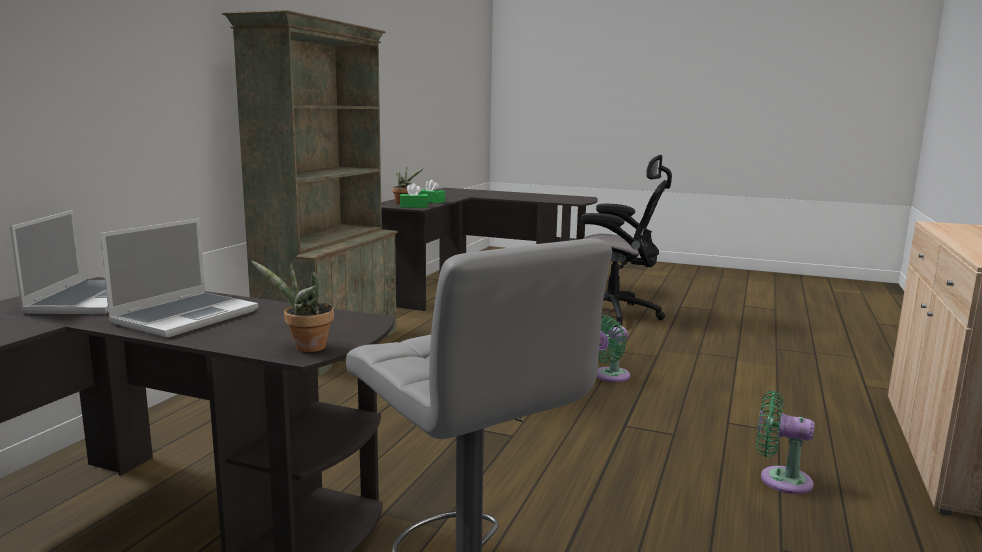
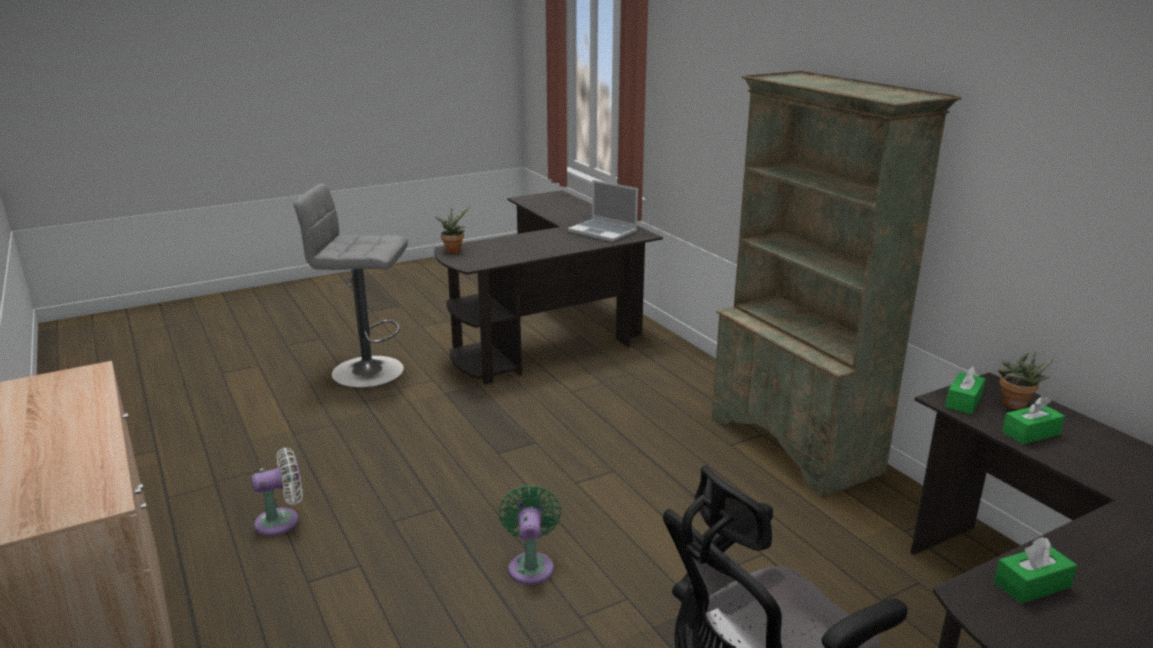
camera: 130 degrees right, 10 degrees up
(186, 316) = (540, 241): laptop -> none
(552, 200) = (1031, 585): none -> green tissue box
(780, 479) = (282, 521): green fan -> white fan

